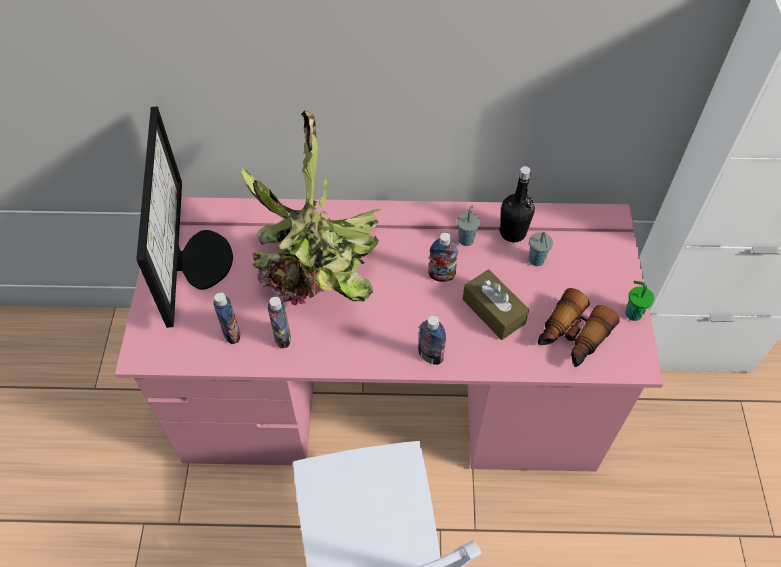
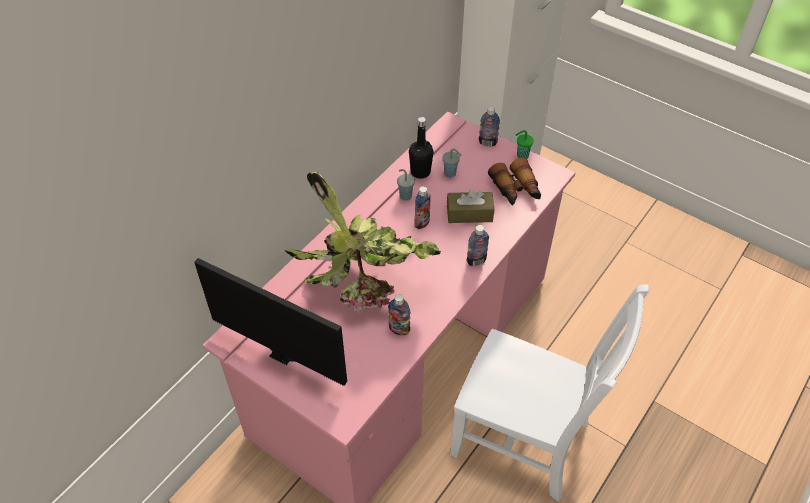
camera: 55 degrees left, 5 degrees down
(231, 333) = (371, 357): bottle -> bottle (487, 143)

